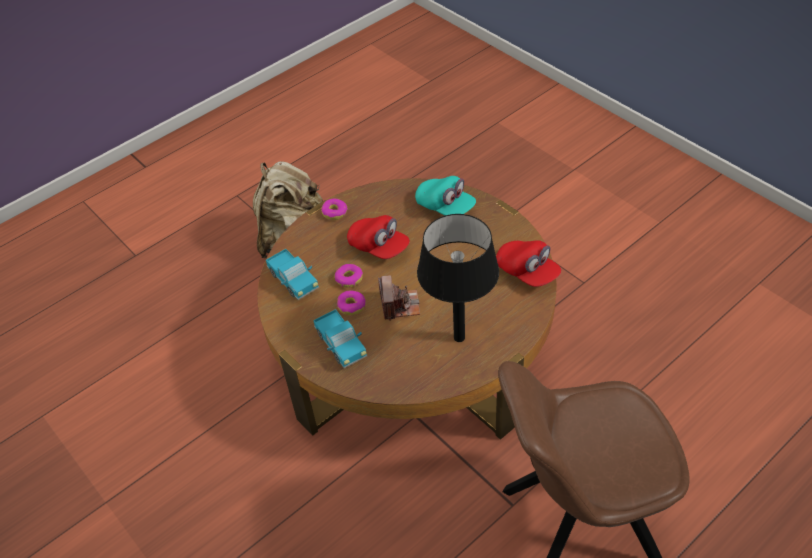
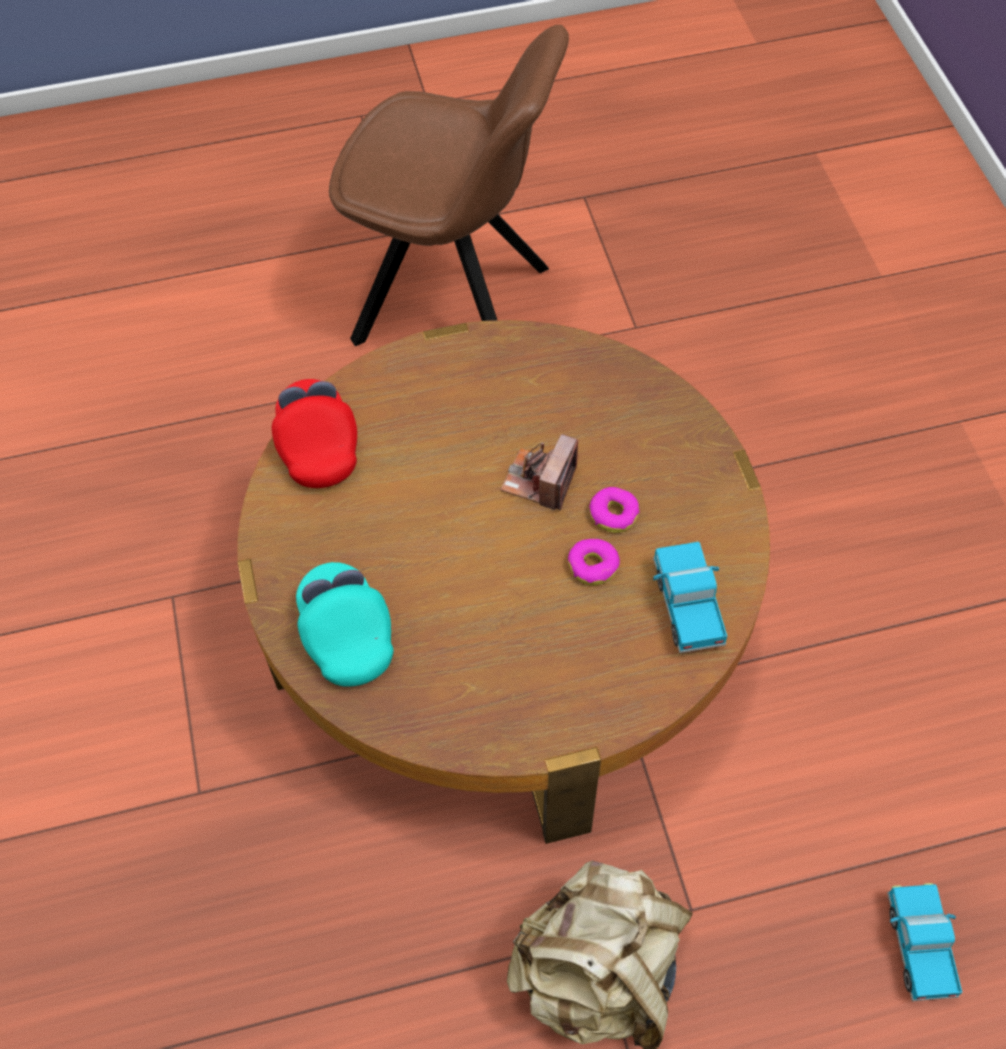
camera: 155 degrees left, 10 degrees up
(334, 212) = (547, 726): donut -> none
(341, 346) = (661, 456): toy truck -> toy truck (918, 945)
(379, 247) = (511, 605): red cap -> none
(458, 337) = (488, 393): black table lamp -> none

